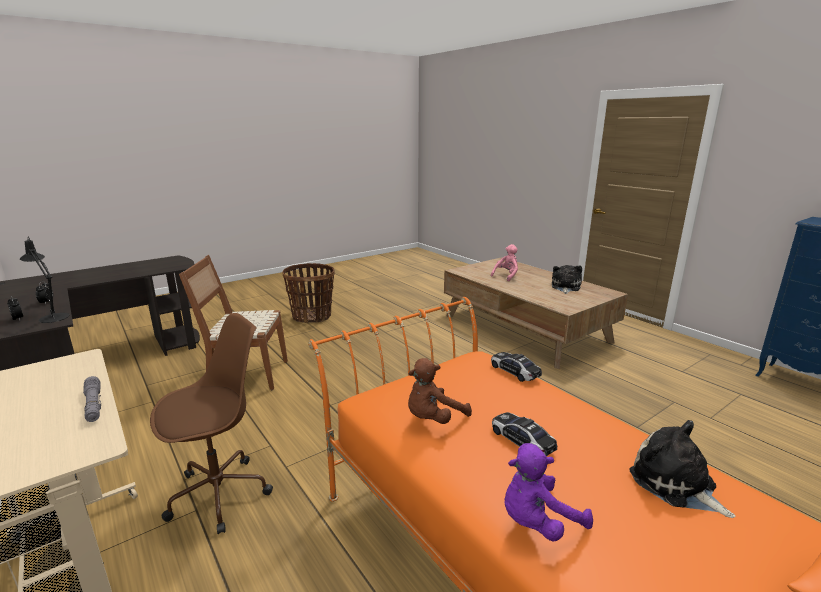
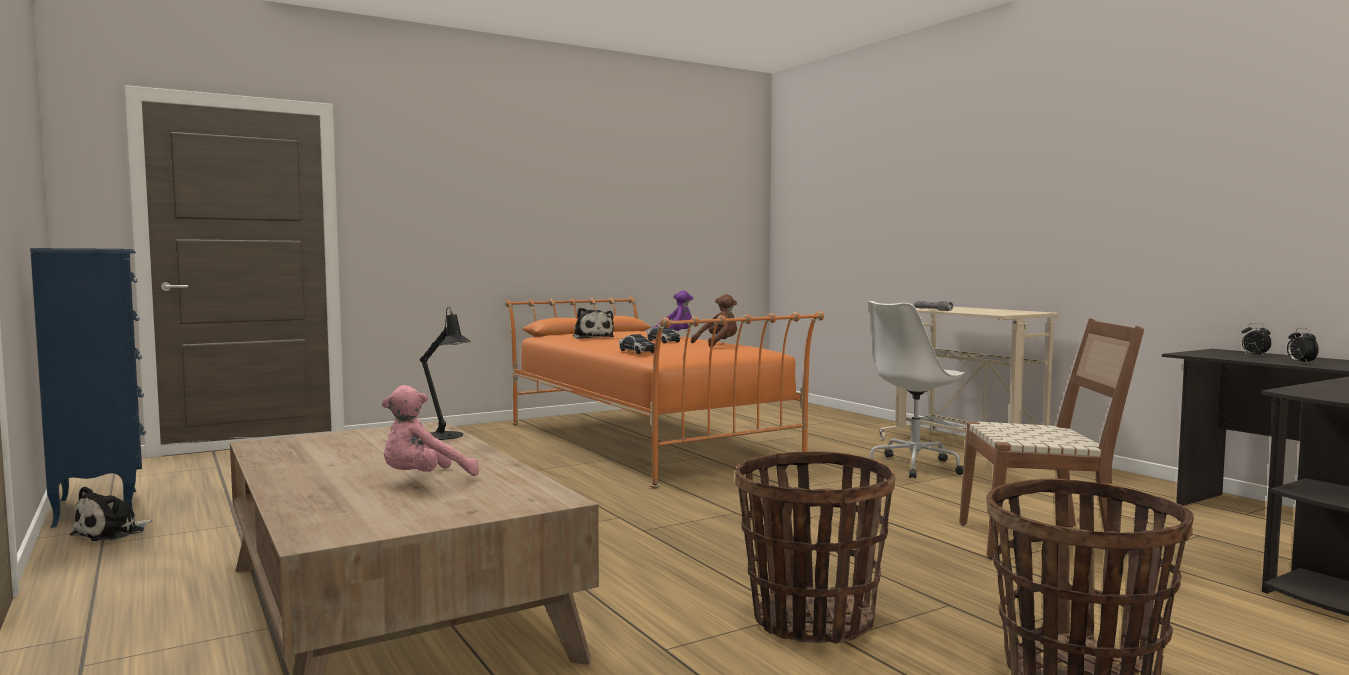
camera: 175 degrees left, 15 degrees down
(52, 317) = (1216, 356): black table lamp -> black table lamp (446, 436)
(222, 493) = (912, 467): brown office chair -> white office chair
(380, 329) = (811, 621): none -> basket
(565, 287) = (332, 453): plush toy -> plush toy (112, 532)

